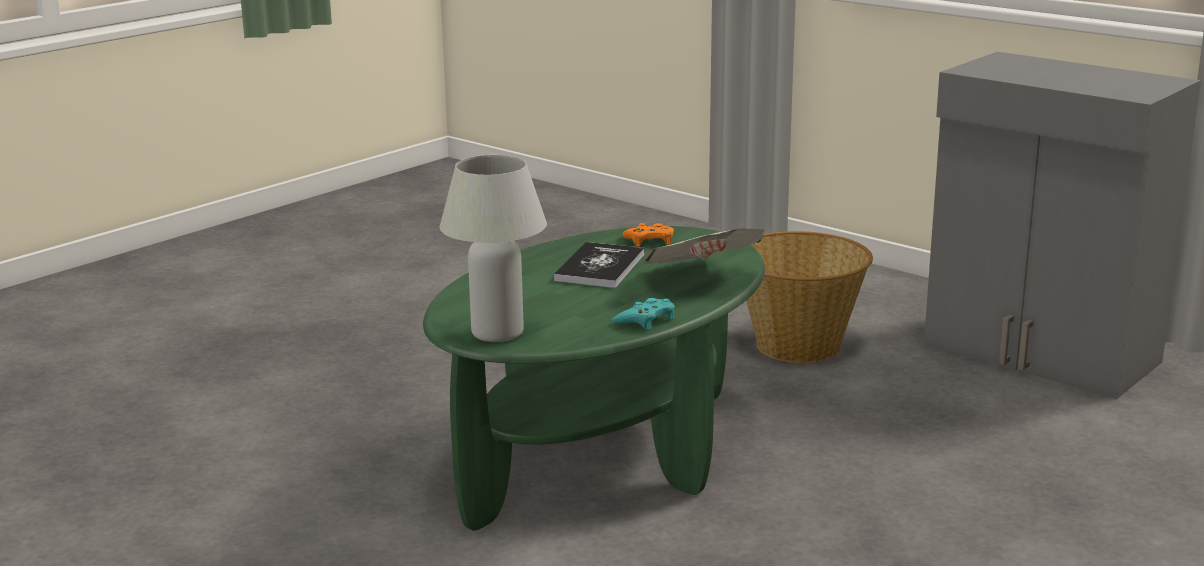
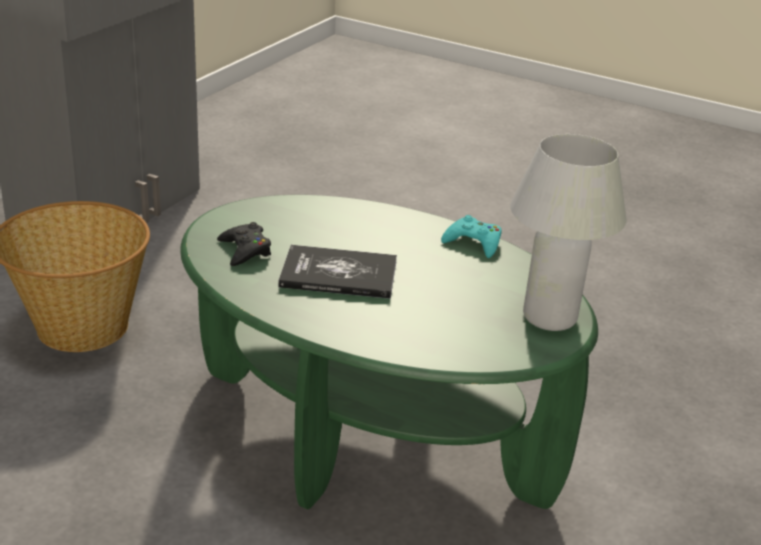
camera: 105 degrees left, 10 degrees up
(650, 241) = (245, 250): orange game controller -> black game controller
(702, 279) = (357, 220): newspaper -> none

